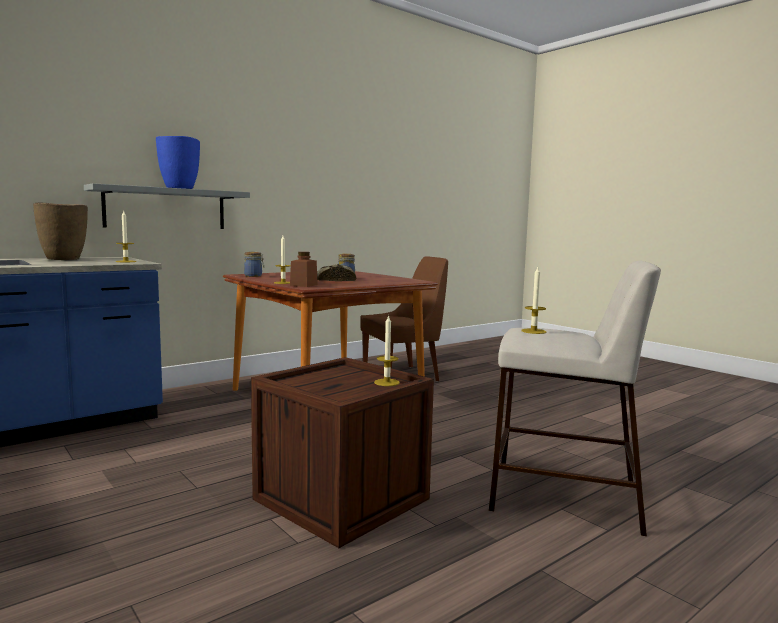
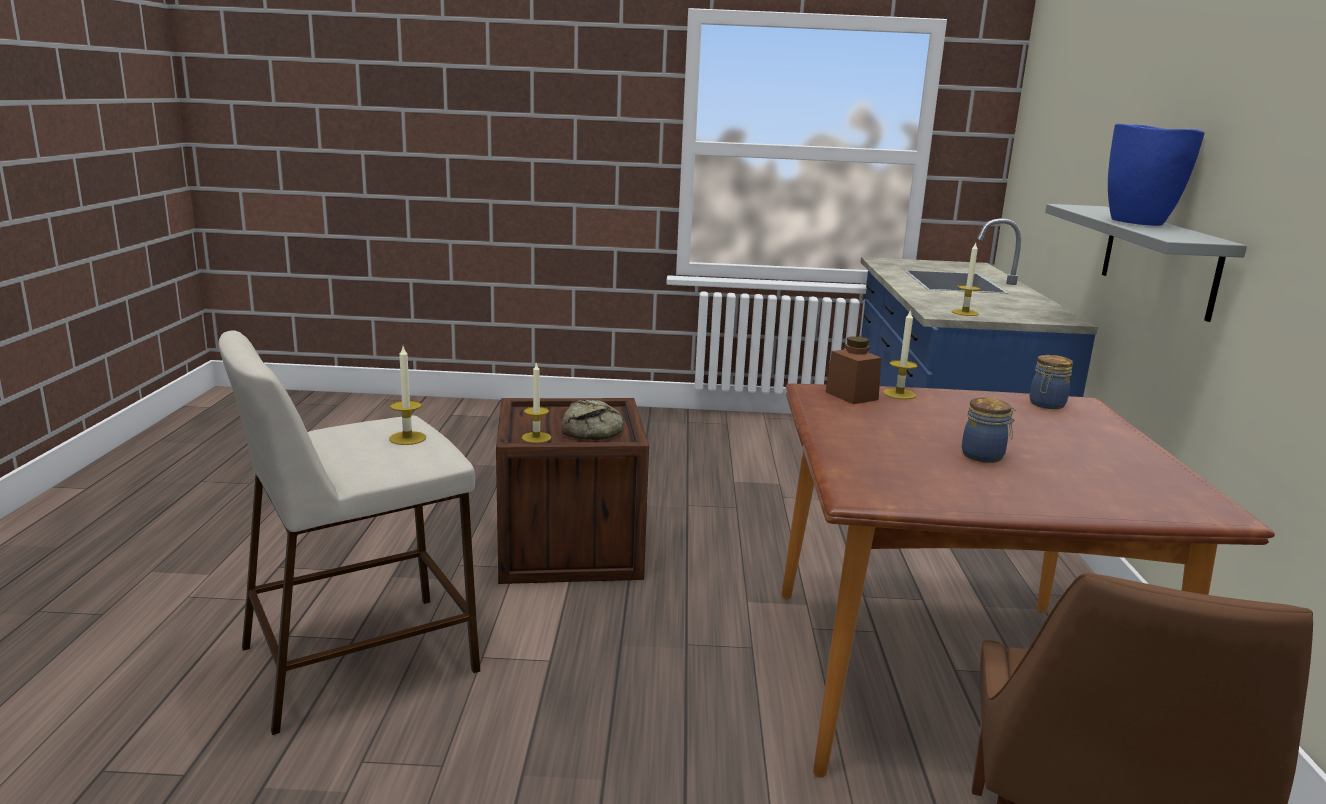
camera: 130 degrees right, 10 degrees up
(64, 259) = (1019, 302): brown vase -> none
(334, 280) = (918, 430): bread -> bread (594, 430)

